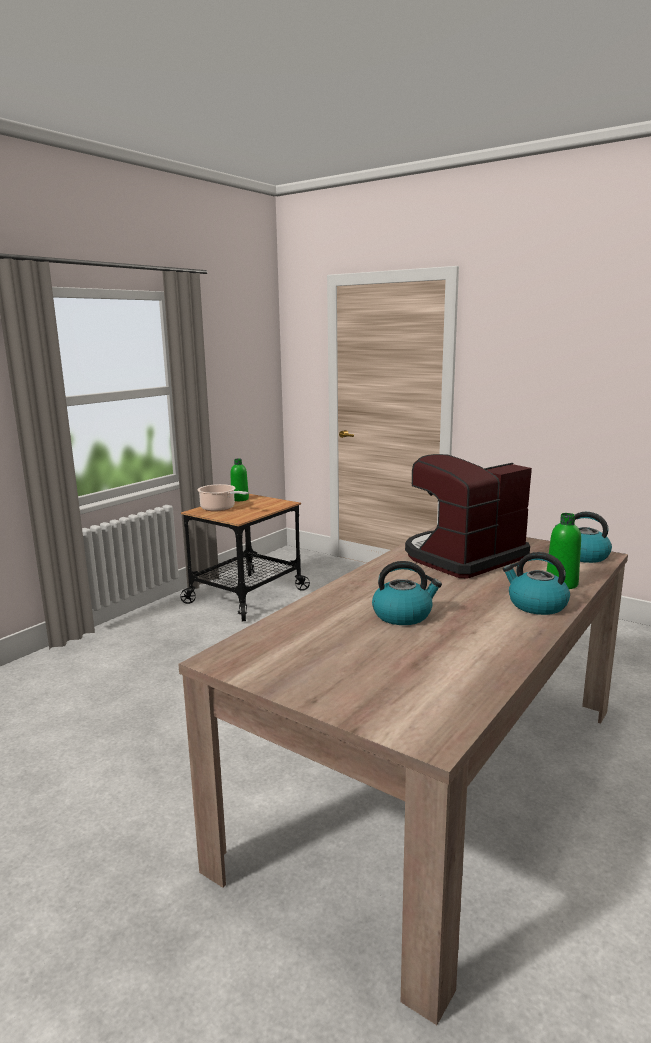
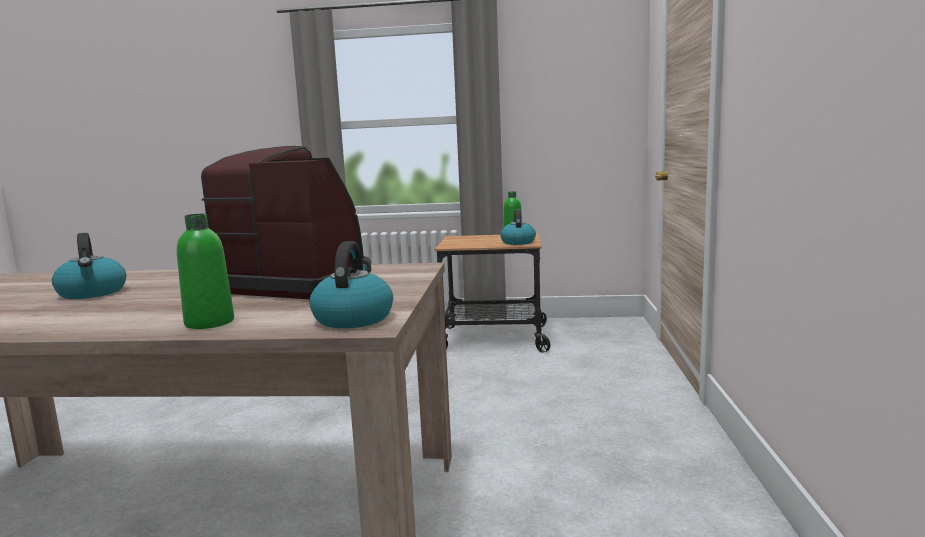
camera: 60 degrees right, 5 degrees down
(219, 508) = (473, 238): cooking pot -> none
(536, 605) = (120, 323): kettle -> kettle (518, 242)

